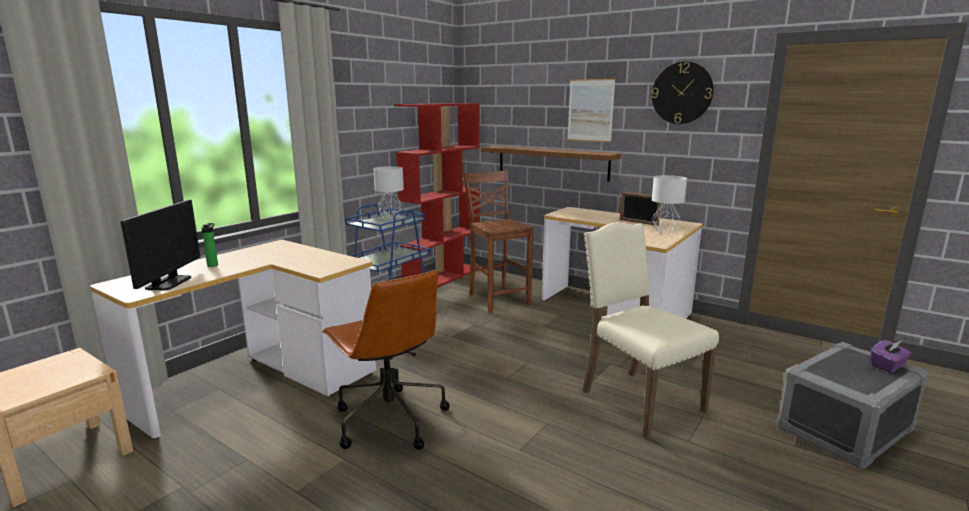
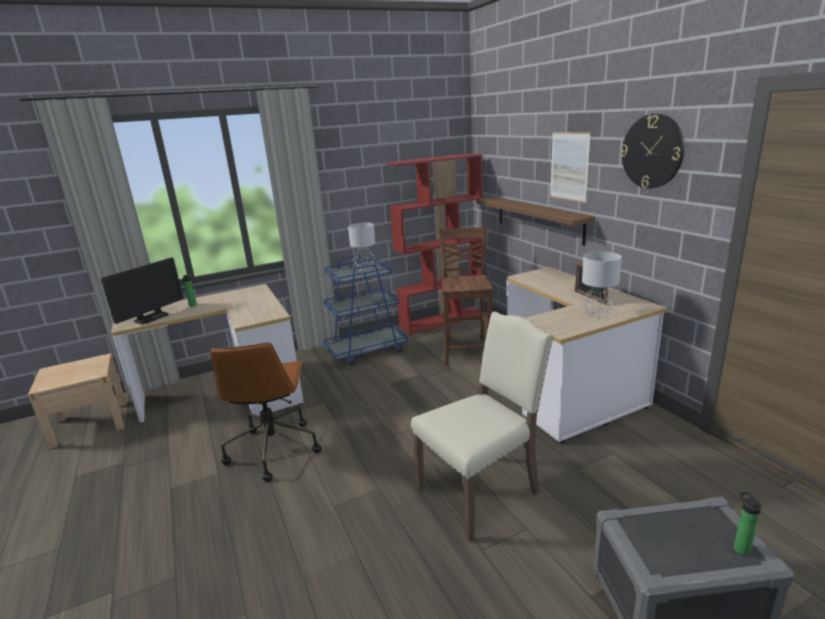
camera: 30 degrees right, 5 degrees up
(638, 400) = (482, 491): beige chair -> beige chair turned 60 degrees clockwise
(888, 366) = (740, 547): purple tissue box -> bottle

